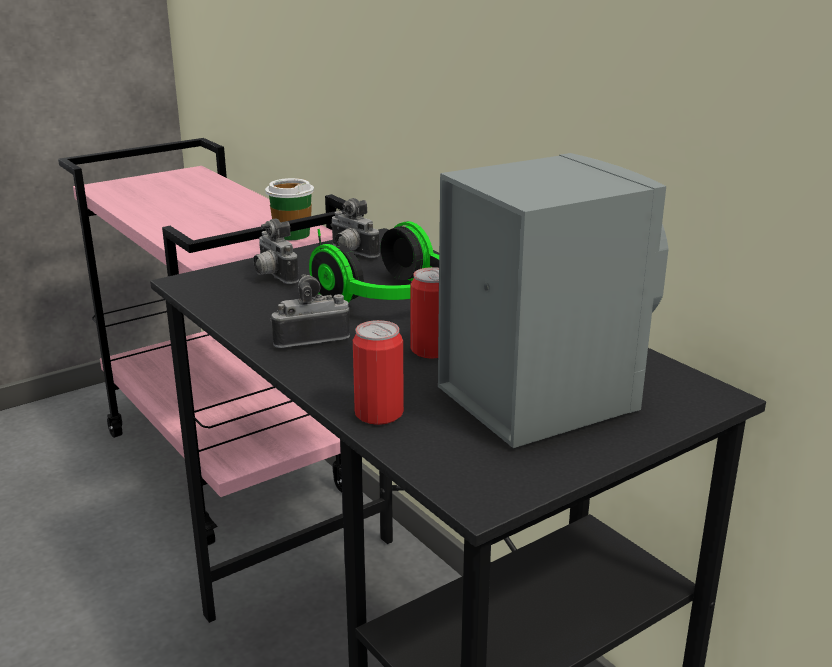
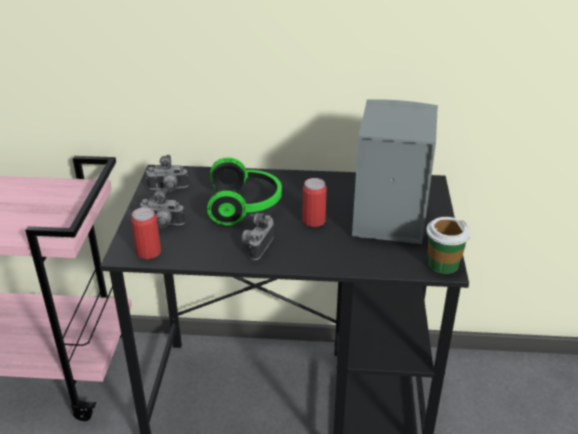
camera: 50 degrees left, 10 degrees up
(292, 234) = (71, 193): cup -> cup (442, 264)
(379, 413) = (355, 261): can -> can (148, 252)

